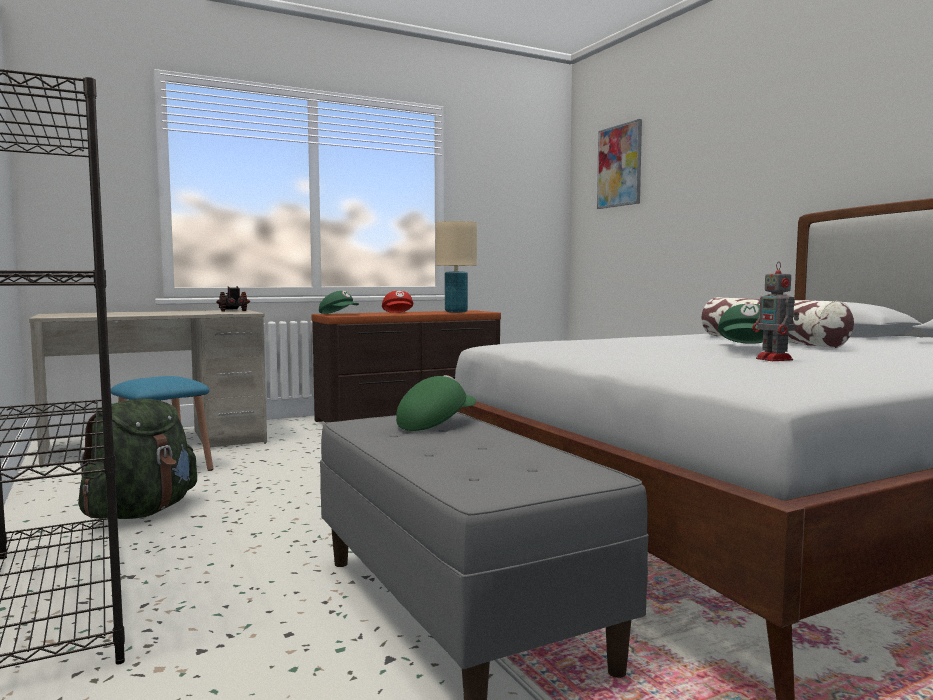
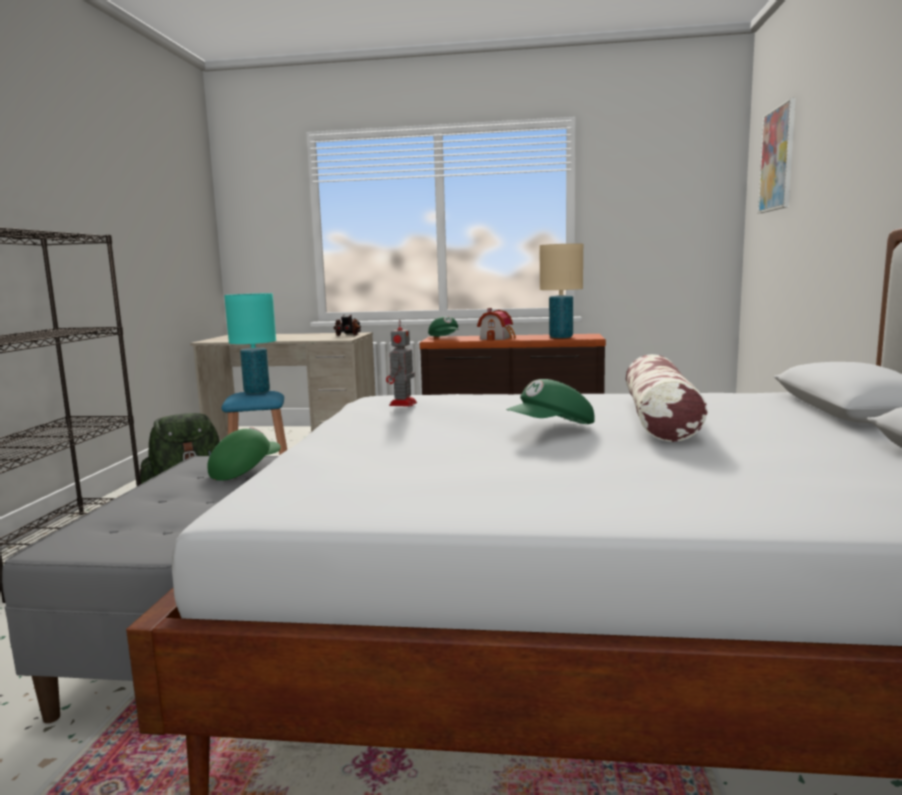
camera: 35 degrees right, 5 degrees up
(164, 377) = (257, 392): none -> turquoise table lamp
(398, 313) = (497, 338): red cap -> toy house
(435, 424) = (244, 470): green cap -> green cap turned 45 degrees counterclockwise
(775, 359) = (489, 455): toy robot -> toy robot (402, 404)

